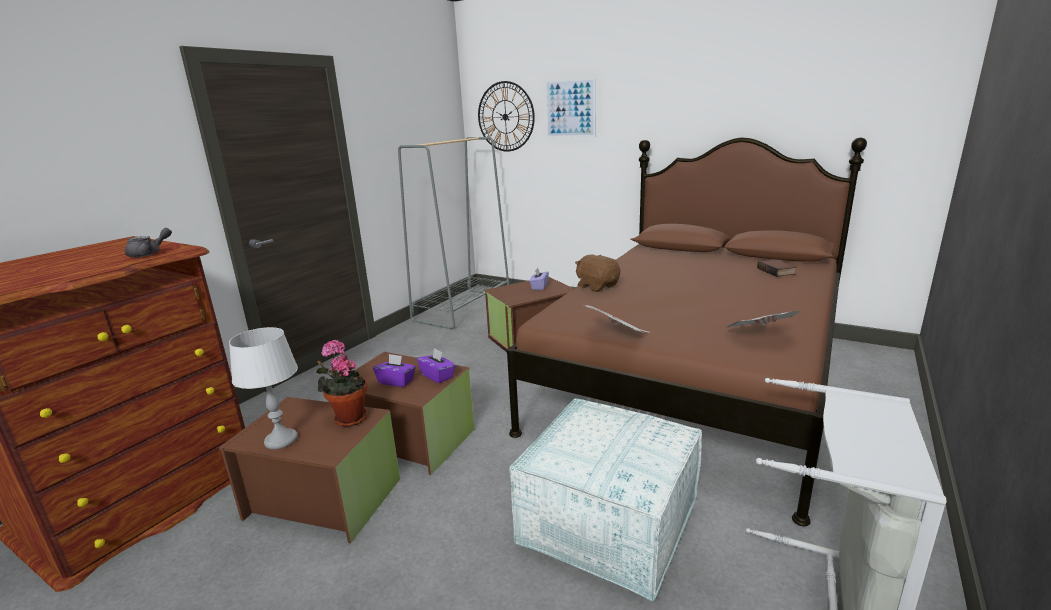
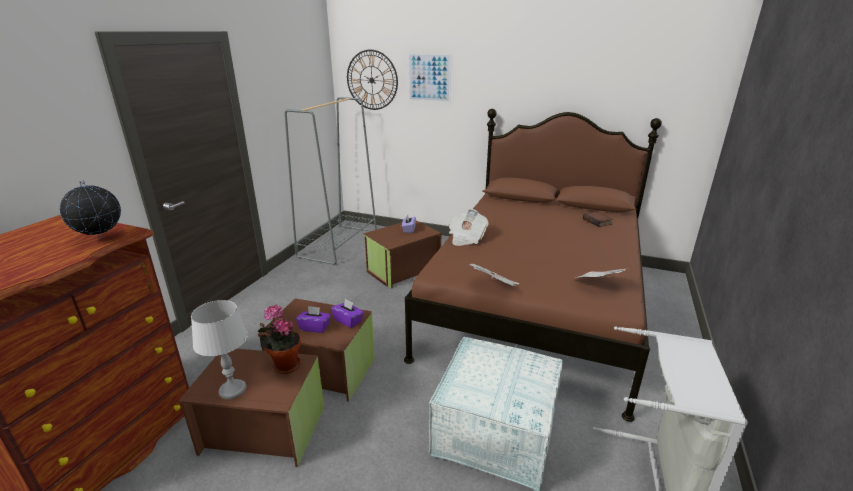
camera: 10 degrees left, 5 degrees up
(149, 254) = (101, 239): grey teapot -> globe
(597, 286) = (466, 238): brown plush toy -> newspaper

